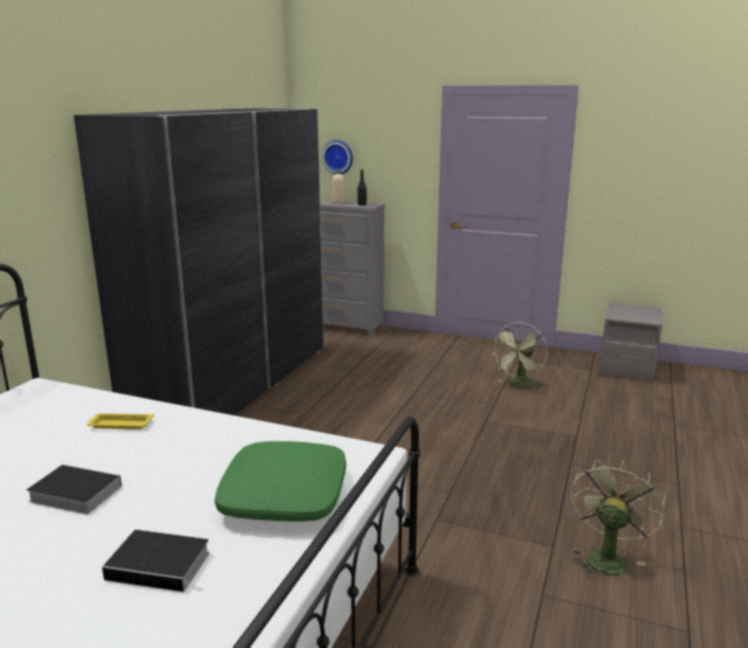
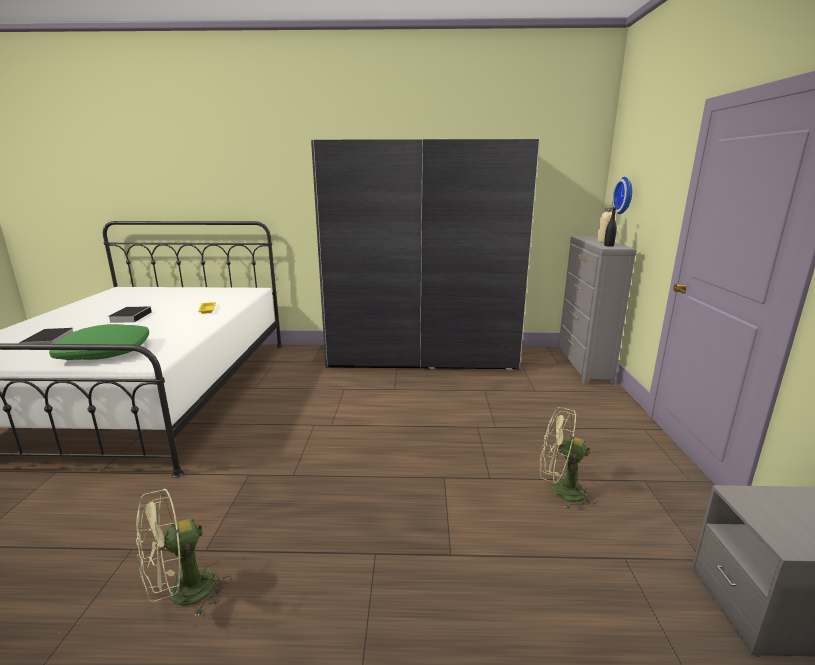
camera: 70 degrees right, 0 degrees up
(606, 556) = (182, 594): green fan -> green fan turned 135 degrees clockwise

